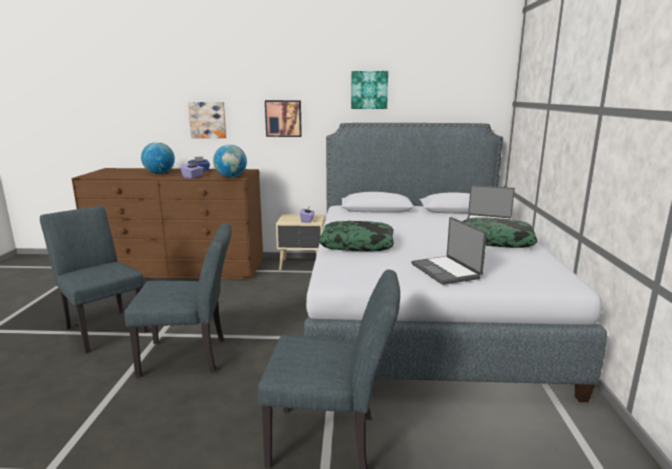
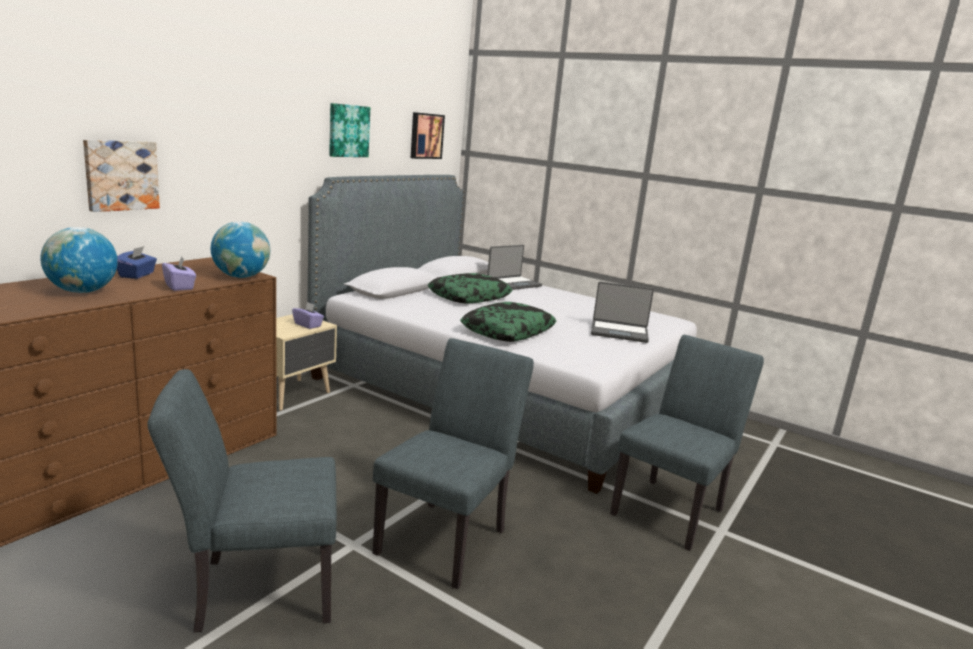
camera: 60 degrees left, 0 degrees up
(283, 118) = (246, 171): picture -> picture (425, 136)
(496, 240) = (564, 299): pillow -> pillow (469, 296)

